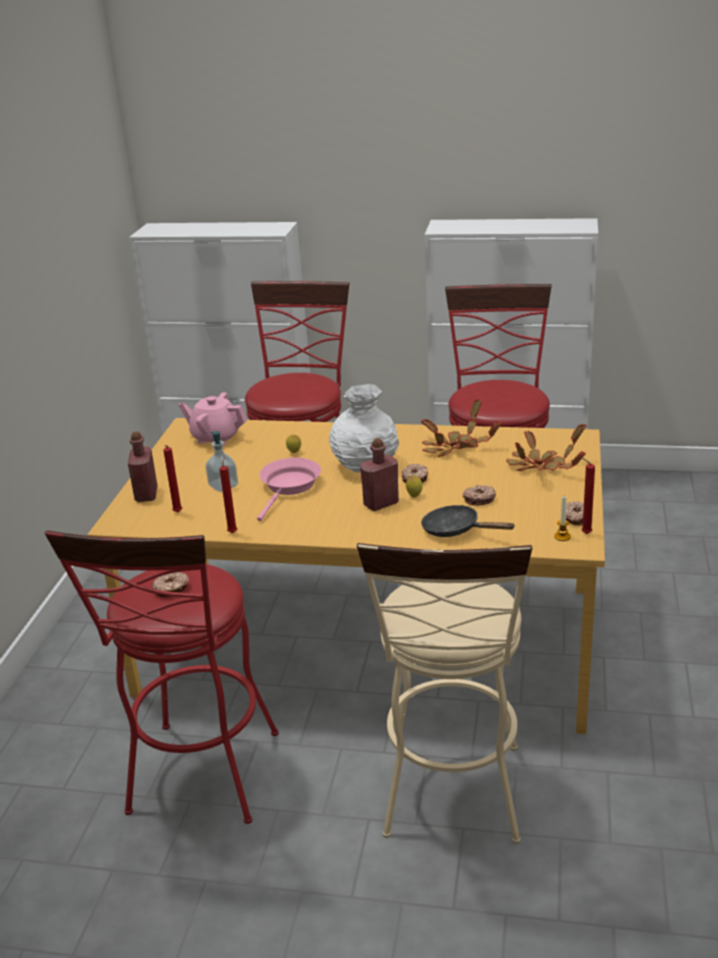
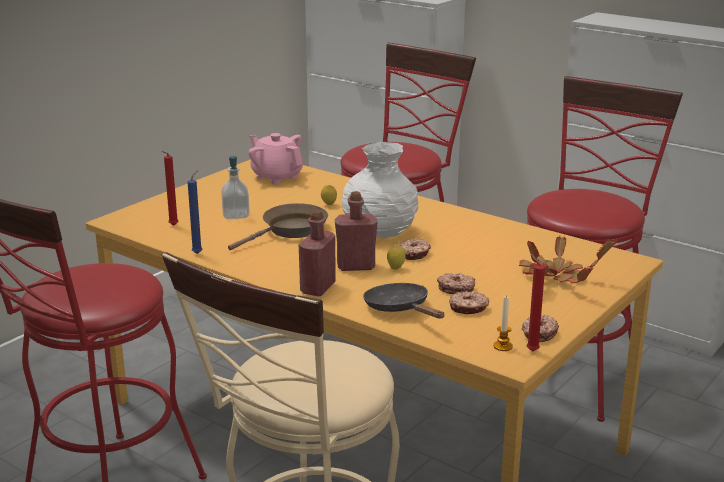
camera: 25 degrees right, 5 degrees down
(146, 494) = (166, 205): red bottle -> red bottle (318, 288)
(171, 589) = (91, 281): donut -> donut (468, 308)
(233, 532) = (198, 253): red candle -> blue candle
(289, 486) = (290, 230): pink frying pan -> brown frying pan
(454, 448) = (484, 238): potted plant -> none

